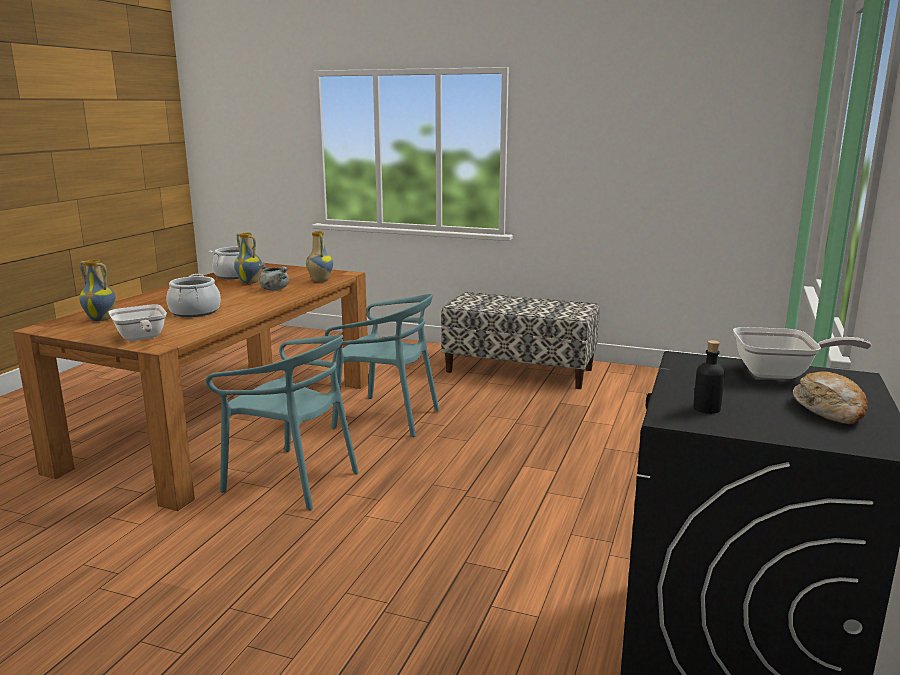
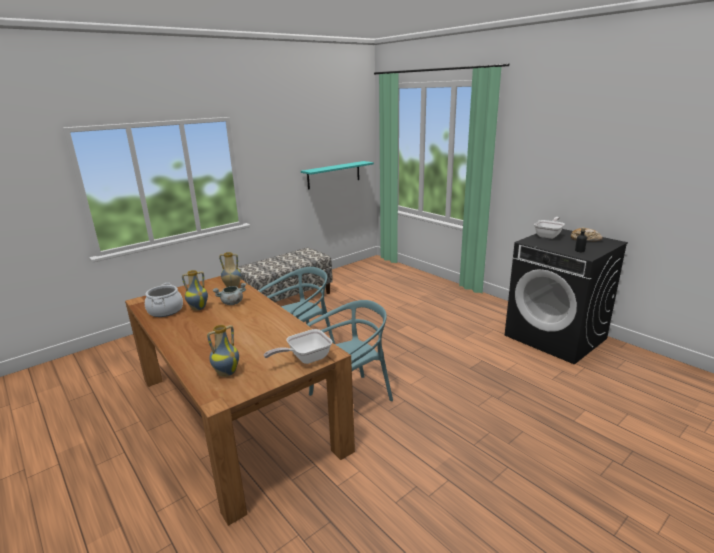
camera: 60 degrees left, 5 degrees up
(141, 338) = (305, 358): frying pan -> frying pan turned 150 degrees clockwise
(195, 312) = (256, 334): cooking pot -> none
(700, 189) = (334, 175): none -> turquoise shelf

